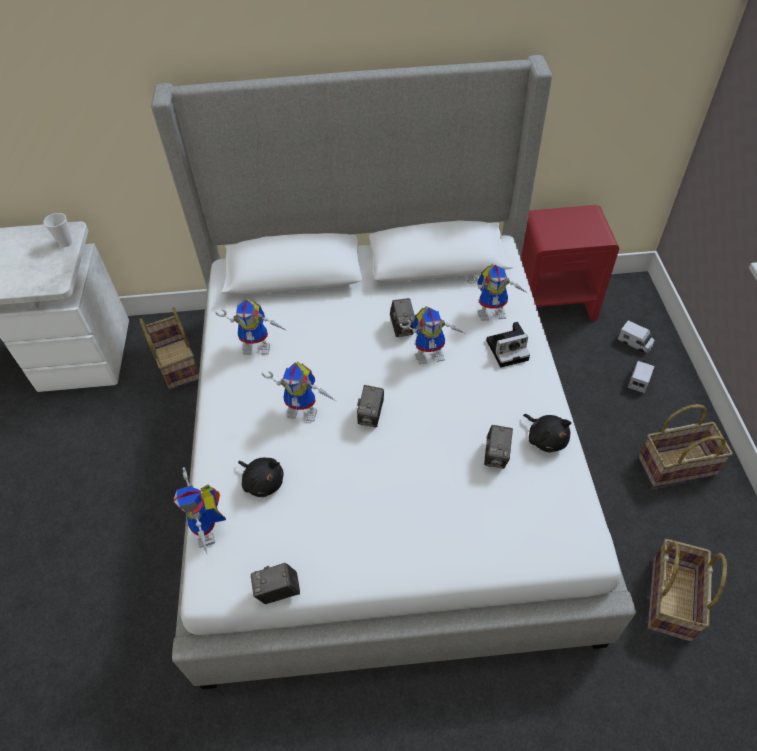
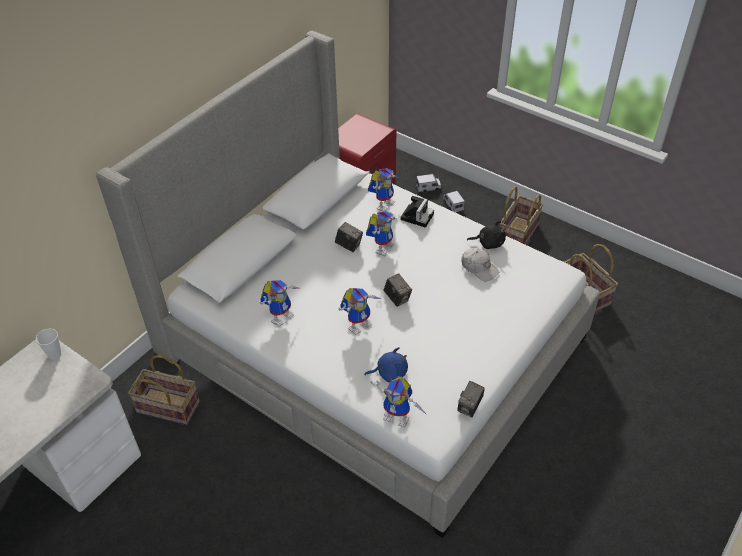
camera: 50 degrees left, 5 degrees down
(263, 482) = (389, 372): black plush toy -> blue plush toy
(496, 456) = (479, 268): camera -> white cap

